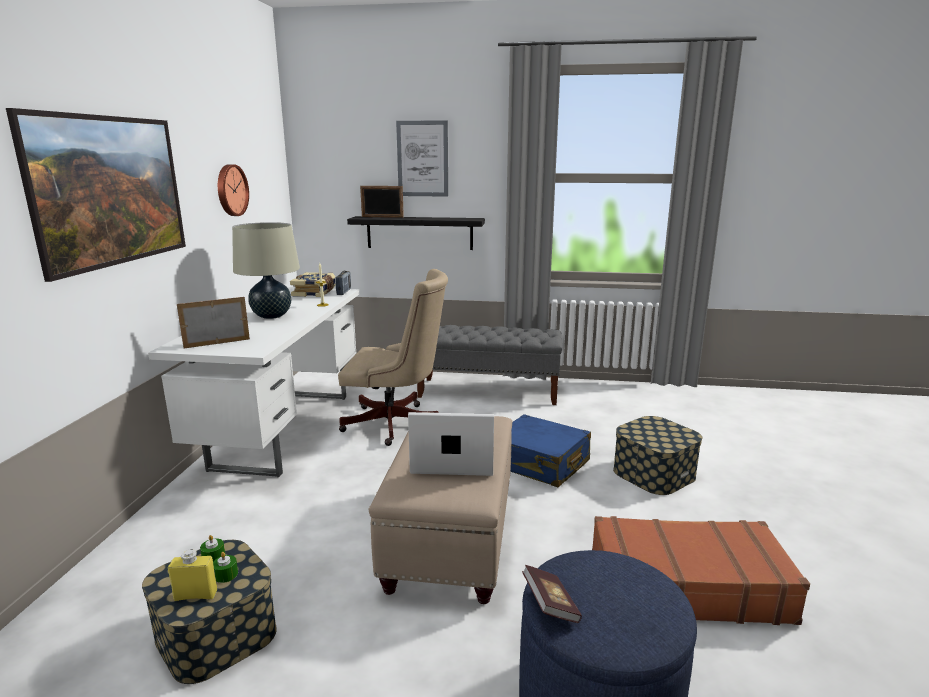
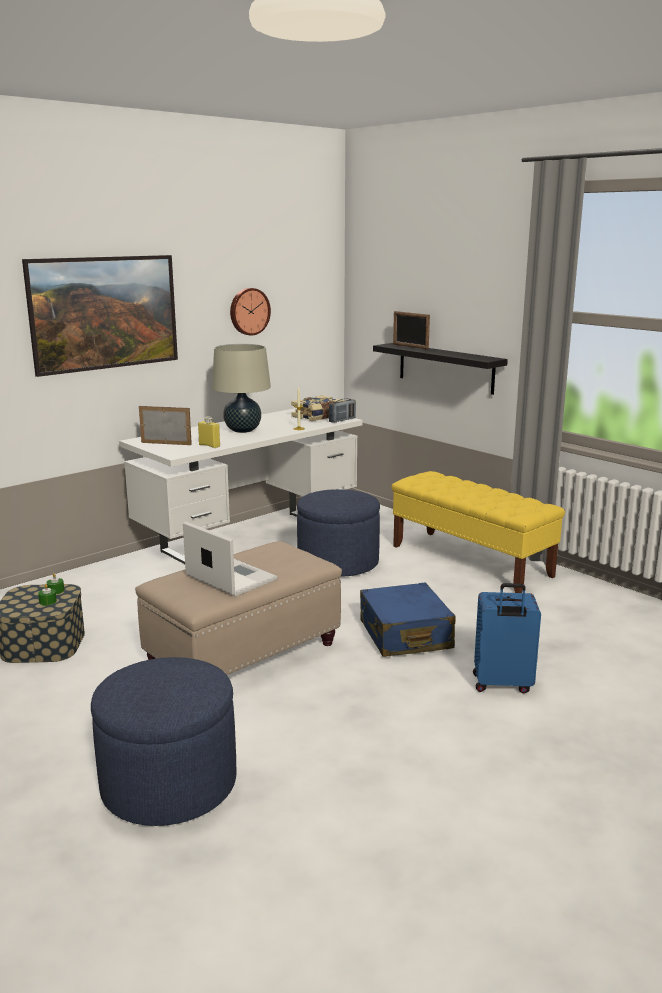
camera: 40 degrees right, 0 degrees up
(196, 595) = (21, 605): yellow bottle -> yellow bottle (209, 445)
(396, 424) = (338, 563): beige office chair -> blue ottoman
(422, 159) = (453, 286): picture -> none
(489, 391) = (471, 561): grey bench -> yellow bench
(550, 605) = (124, 673): book -> none
(654, 473) = (502, 684): storage box -> blue suitcase
(686, 585) = (358, 765): brown suitcase -> none

